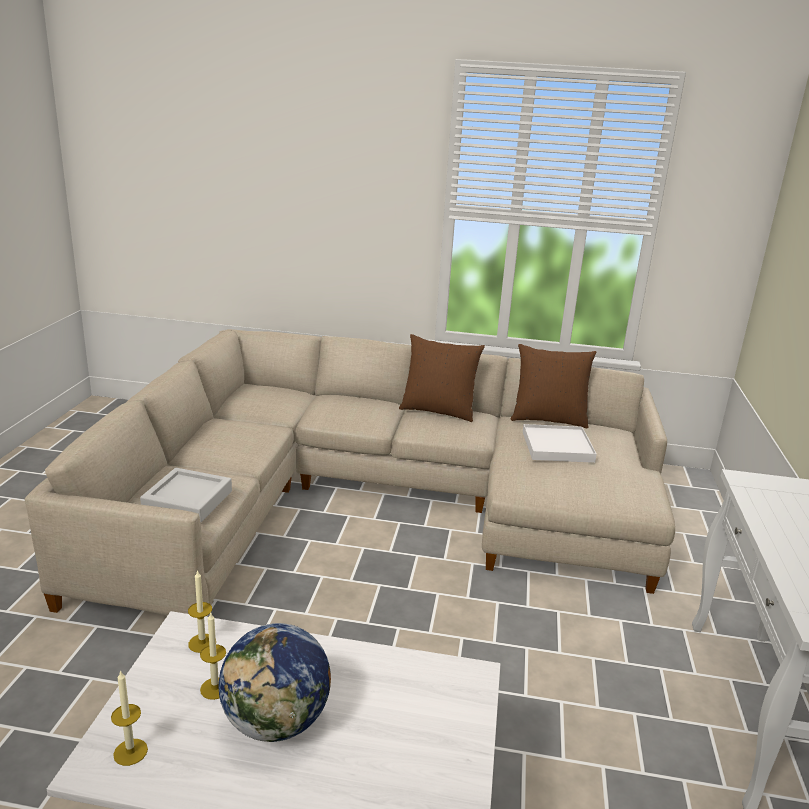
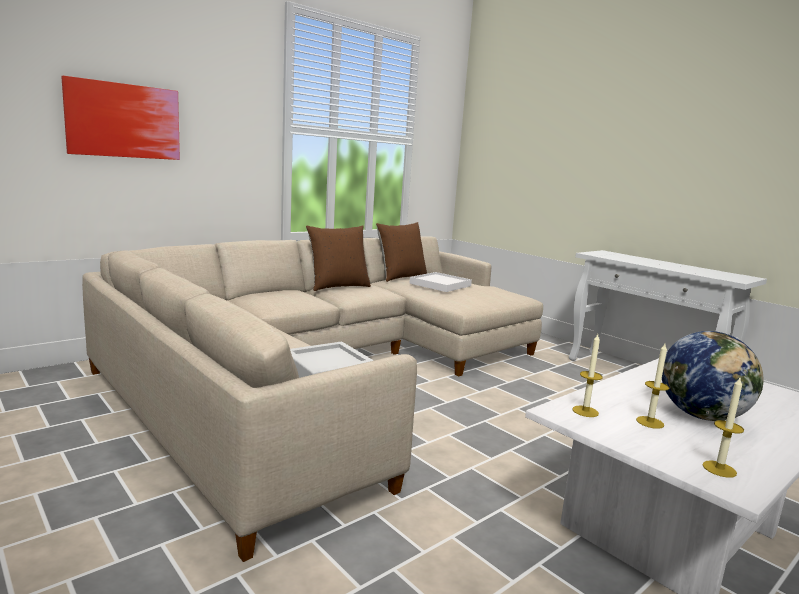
camera: 50 degrees left, 10 degrees down
(273, 205) = (124, 121): none -> picture

